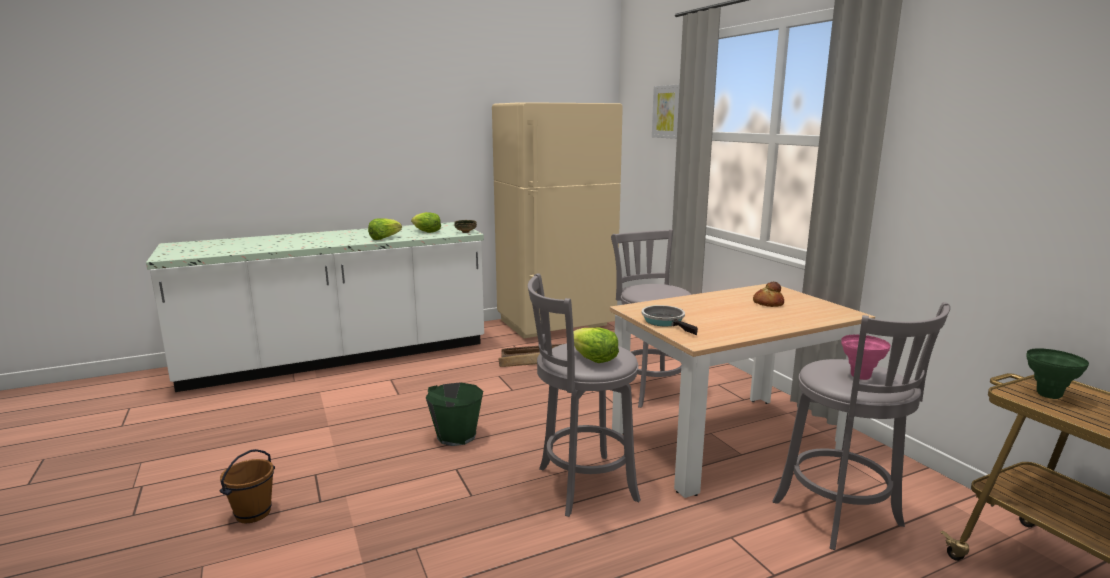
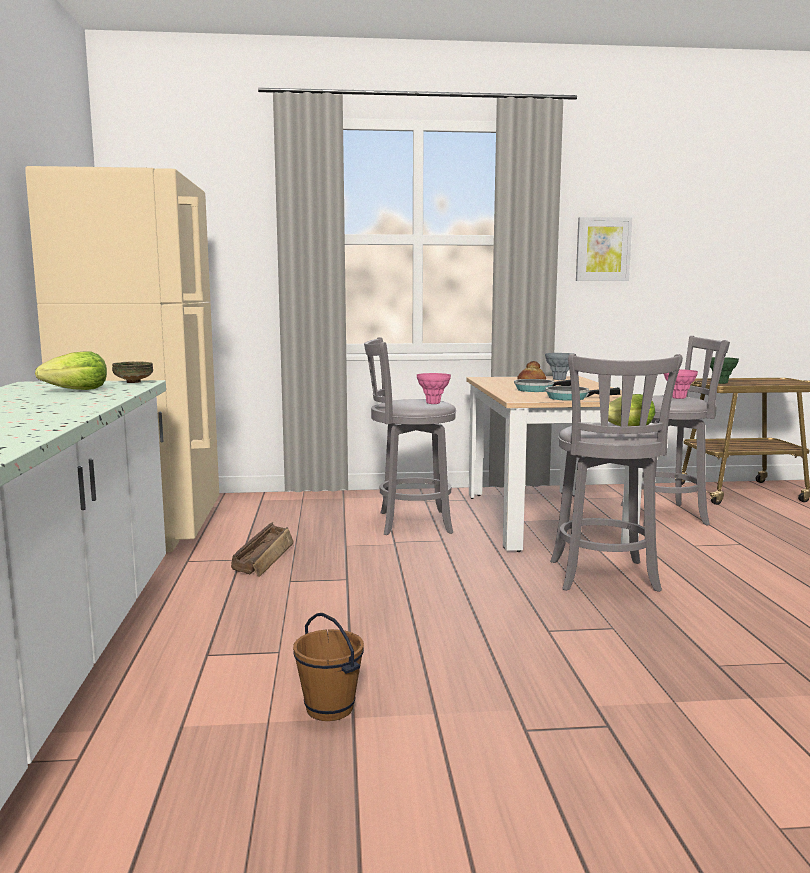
camera: 70 degrees left, 5 degrees down
(253, 513) = (634, 786): brown bucket -> brown bucket (329, 709)
(384, 238) = (84, 402): lettuce -> none
(456, 436) = (460, 623): green bucket -> none
(654, 294) = (433, 403): none -> pink vase
(668, 111) = (230, 210): picture -> picture (603, 249)
(709, 308) = (537, 389): none -> frying pan
(814, 311) = (559, 379): none -> grey vase

